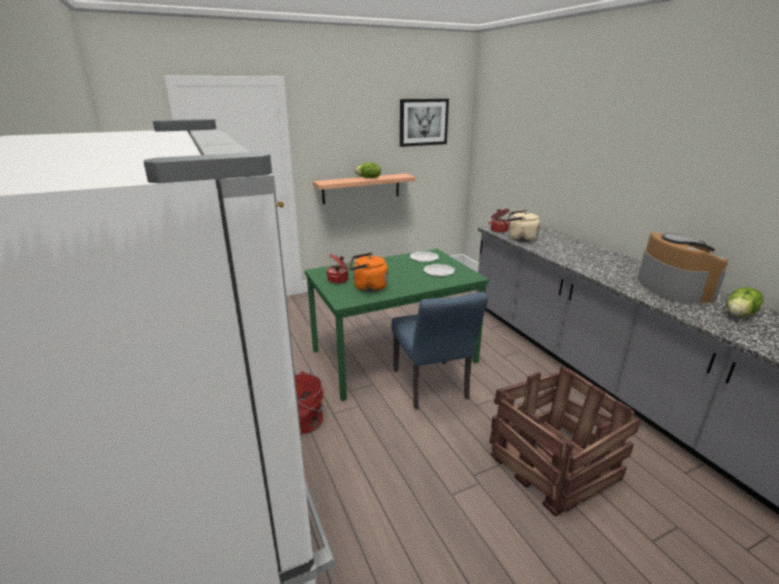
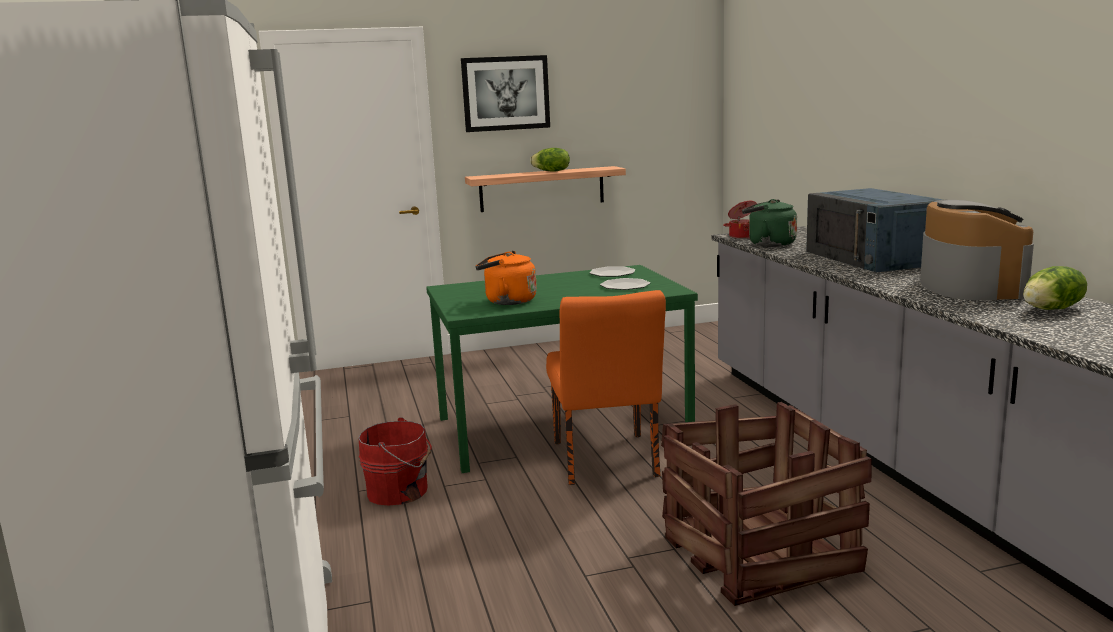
camera: 10 degrees right, 10 degrees down
(338, 280) = (469, 295): cooking pot -> none
(423, 122) = (640, 87): picture -> picture (505, 93)
(432, 388) = (606, 463): blue chair -> orange chair
(520, 239) = (768, 244): beige kettle -> green kettle
(592, 255) = (872, 258): none -> blue microwave

